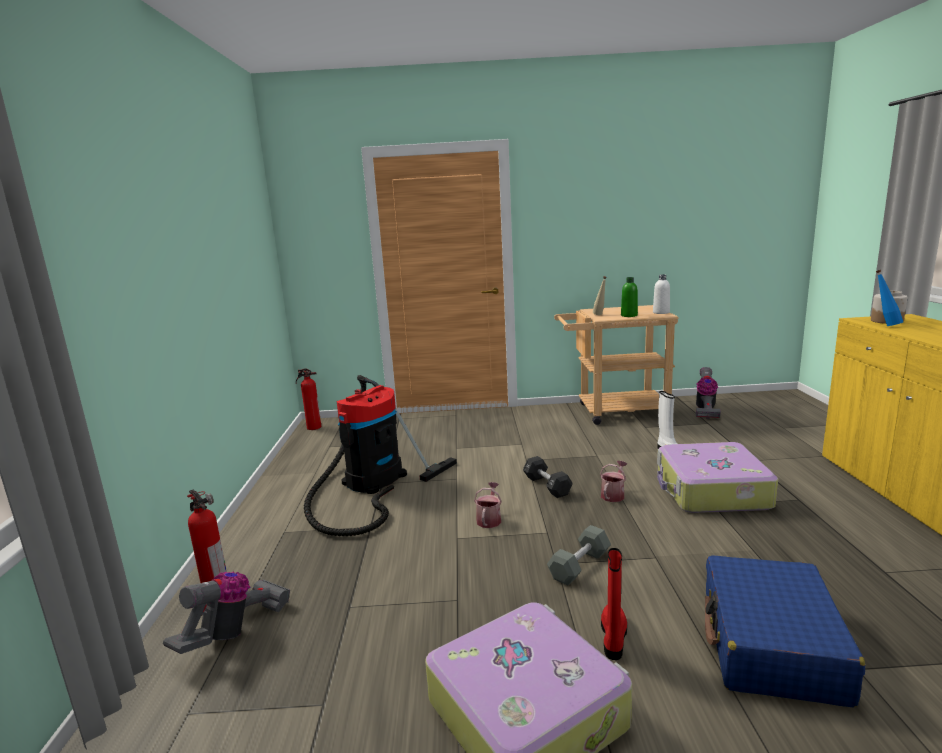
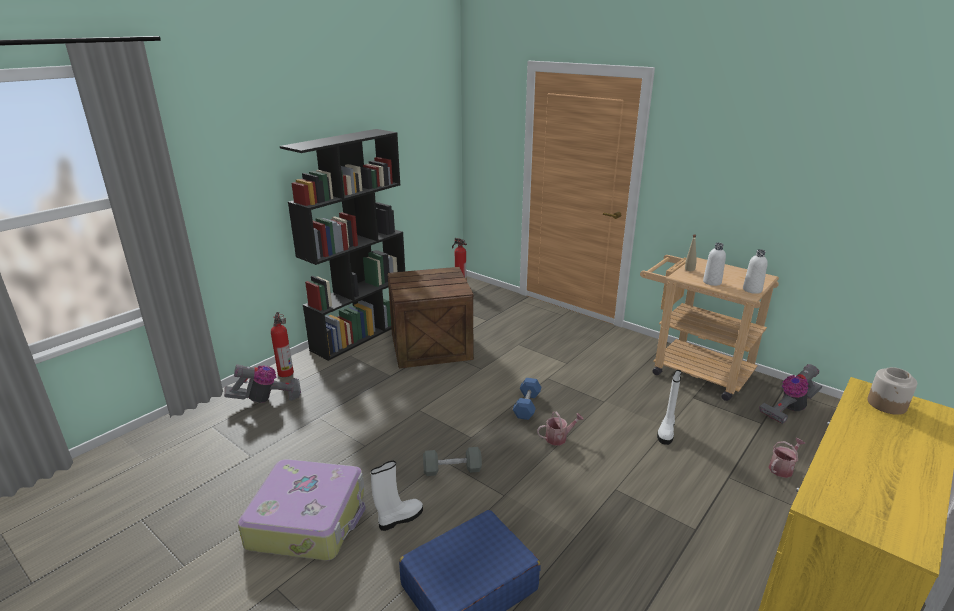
camera: 40 degrees right, 10 degrees up
(264, 508) = (361, 334): none -> black bookcase
(371, 483) = (431, 346): vacuum cleaner -> crate
(489, 519) = (454, 408): watering can -> watering can (782, 468)
(547, 486) = (527, 405): black dumbbell -> blue dumbbell
(613, 637) = (399, 518): red boot -> white boot
(629, 315) = (712, 282): green bottle -> white bottle
(711, 491) = (635, 479): suitcase -> none
(885, 325) = (860, 408): blue bottle -> none

